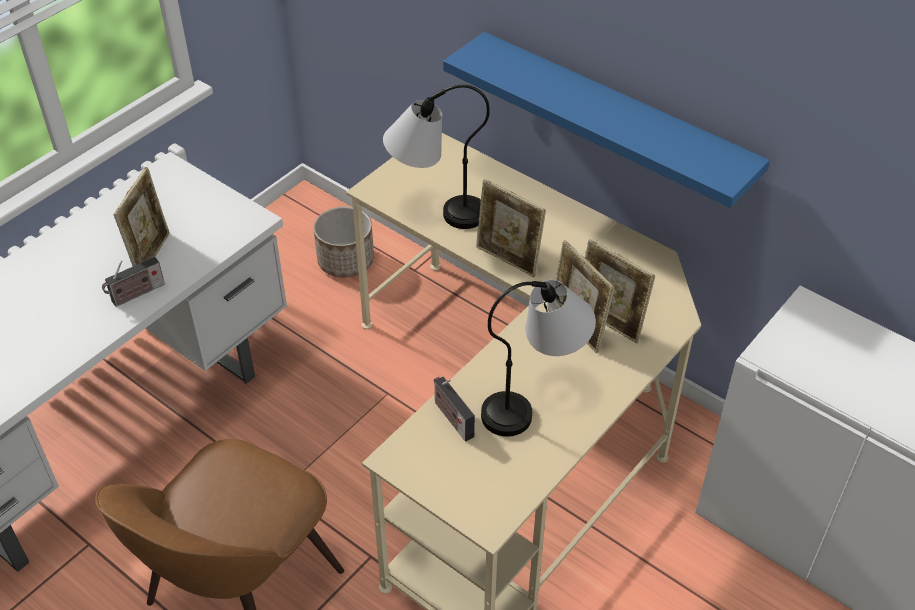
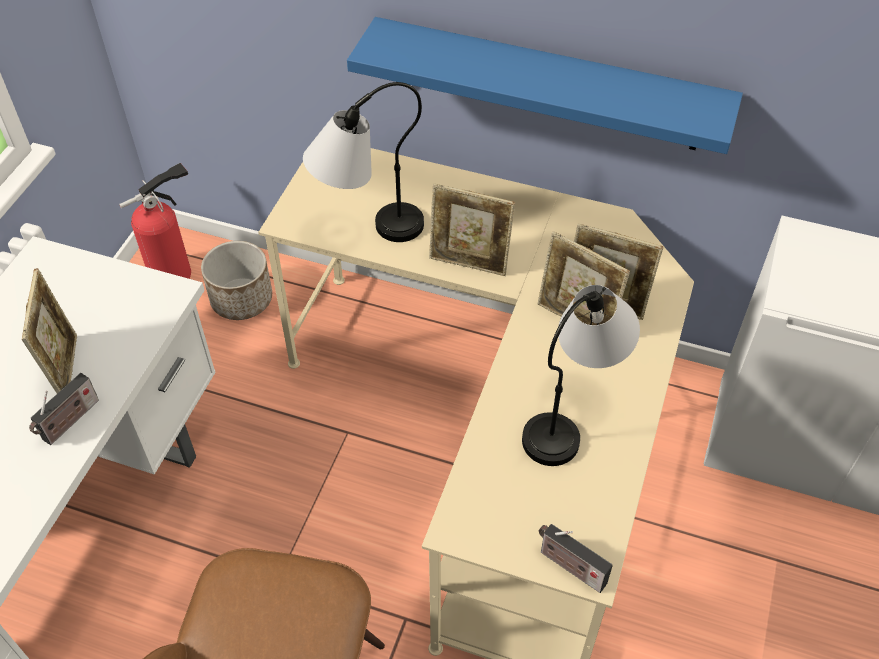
camera: 20 degrees left, 5 degrees up
(300, 224) = (175, 272): none -> fire extinguisher
(451, 418) = (494, 461): radio -> radio (569, 566)

